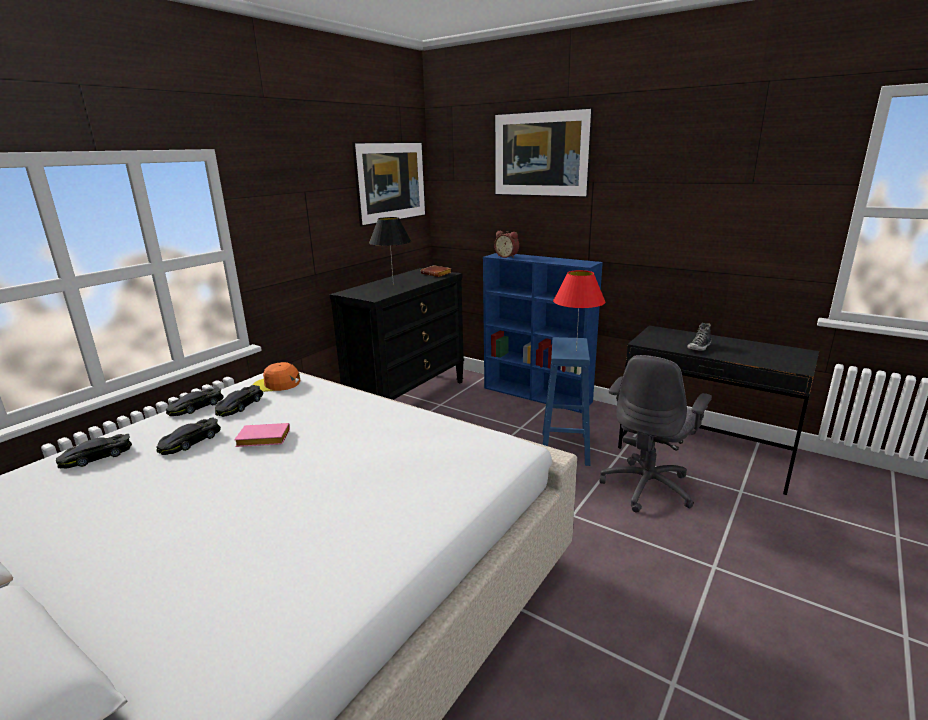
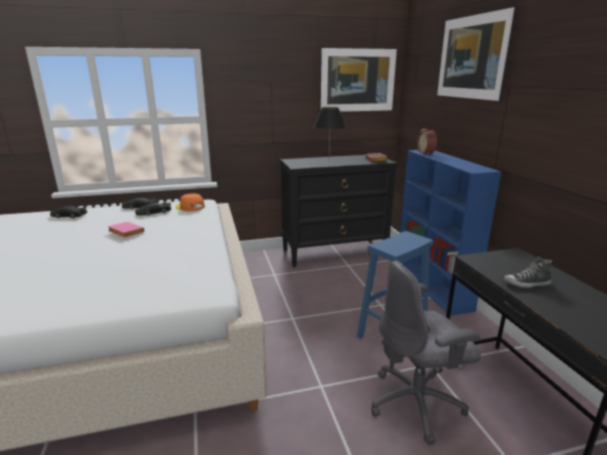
camera: 40 degrees right, 0 degrees up
(190, 441) = (103, 222): black toy car -> none
(576, 351) = (400, 246): red table lamp -> none

